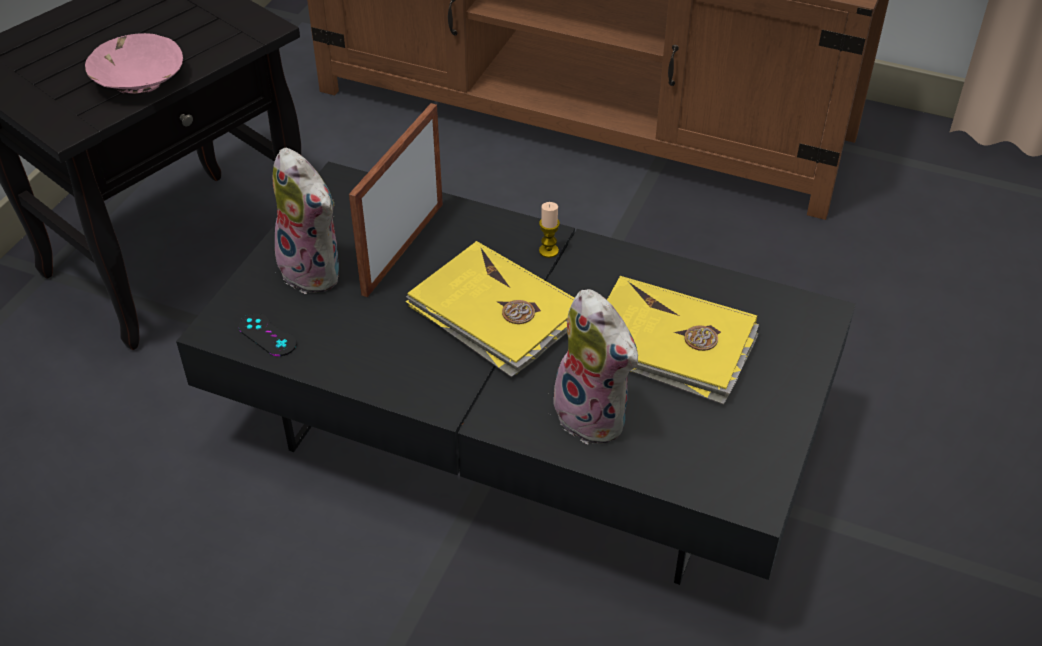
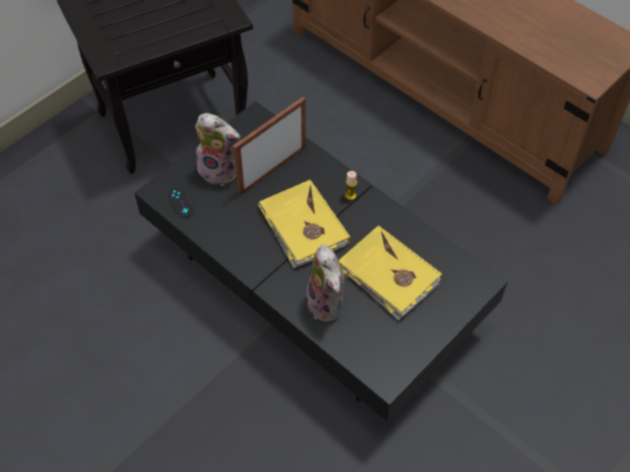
camera: 20 degrees right, 10 degrees up
(137, 80) = (153, 39): pink bowl -> none
(316, 270) = (220, 170): plush toy -> plush toy turned 45 degrees counterclockwise

